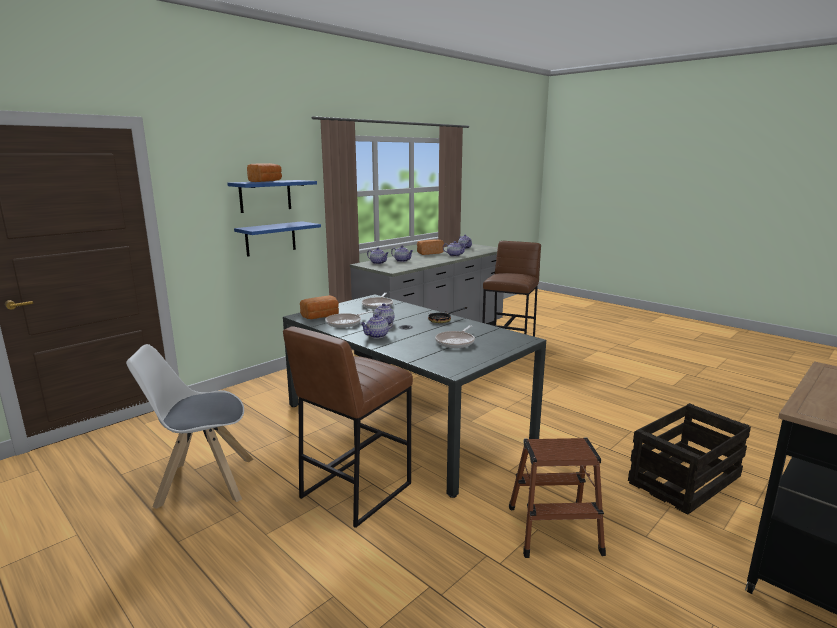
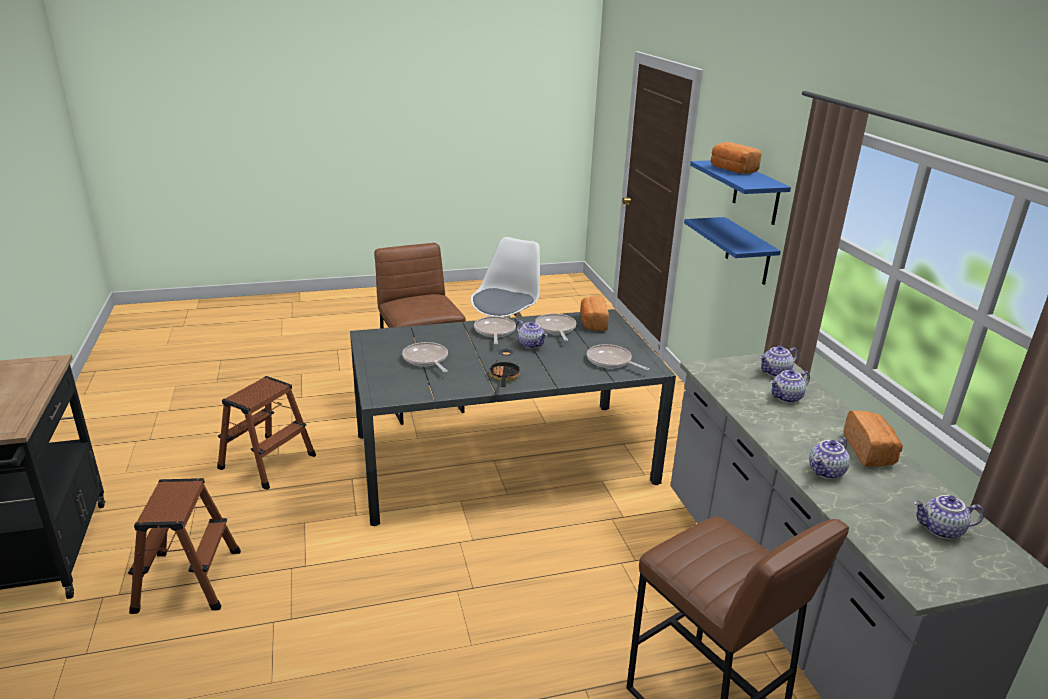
camera: 120 degrees right, 10 degrees up
(377, 336) = (494, 332): teapot -> frying pan
(684, 480) = (188, 580): crate -> brown step ladder

